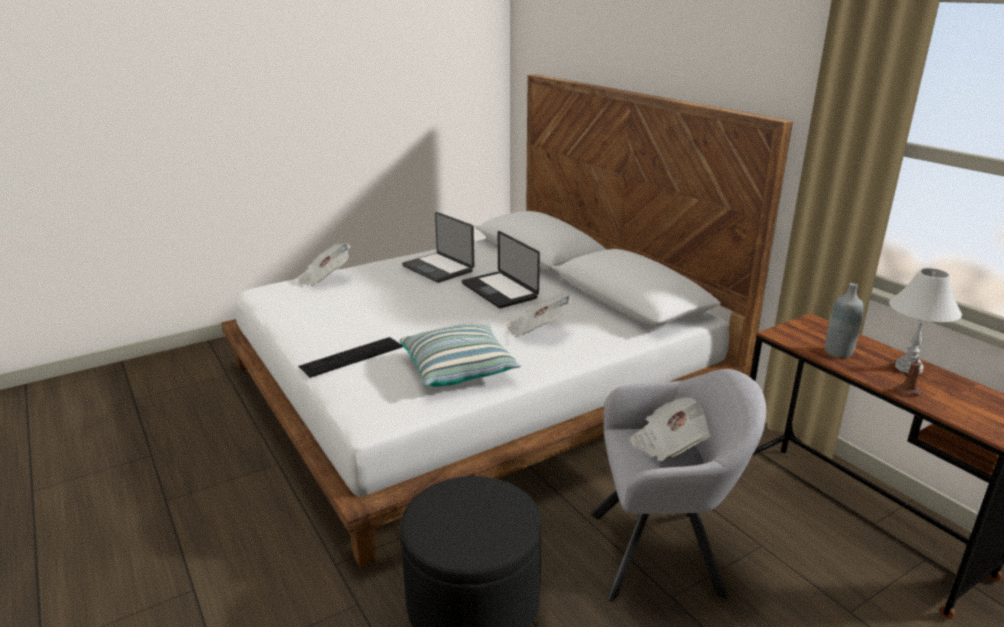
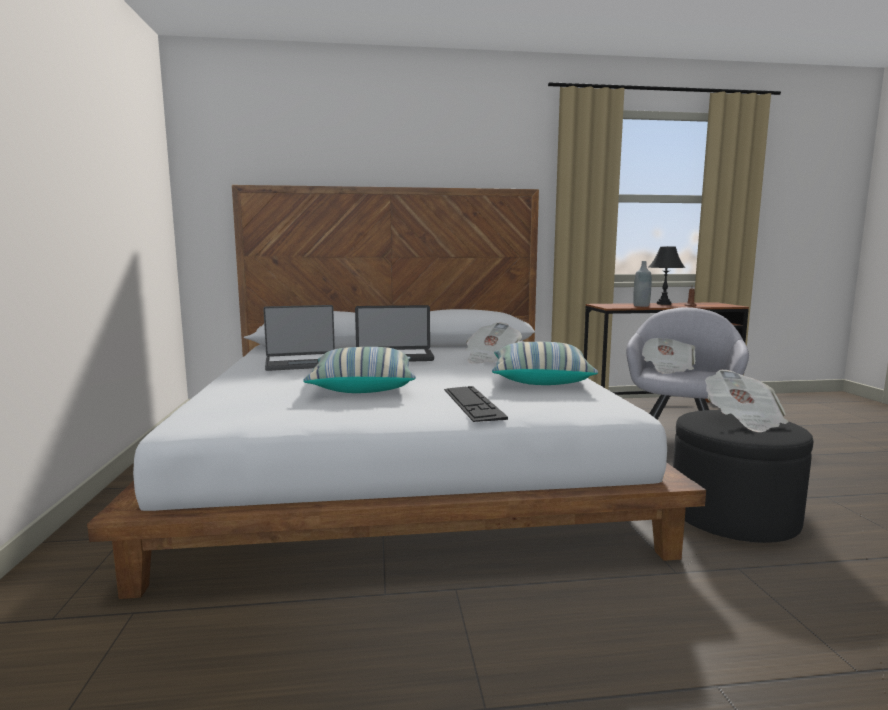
camera: 65 degrees left, 15 degrees down
(324, 279) = (235, 392): newspaper -> newspaper (743, 420)
(380, 308) = (362, 387): none -> pillow
(908, 367) = (663, 304): white table lamp -> black table lamp

